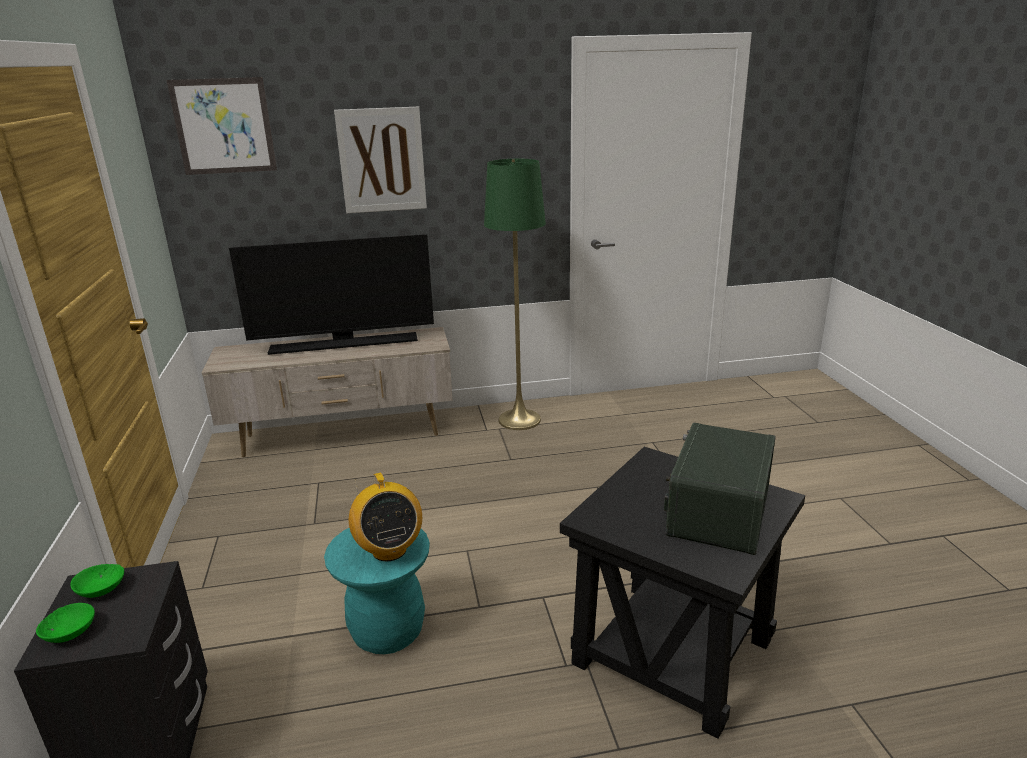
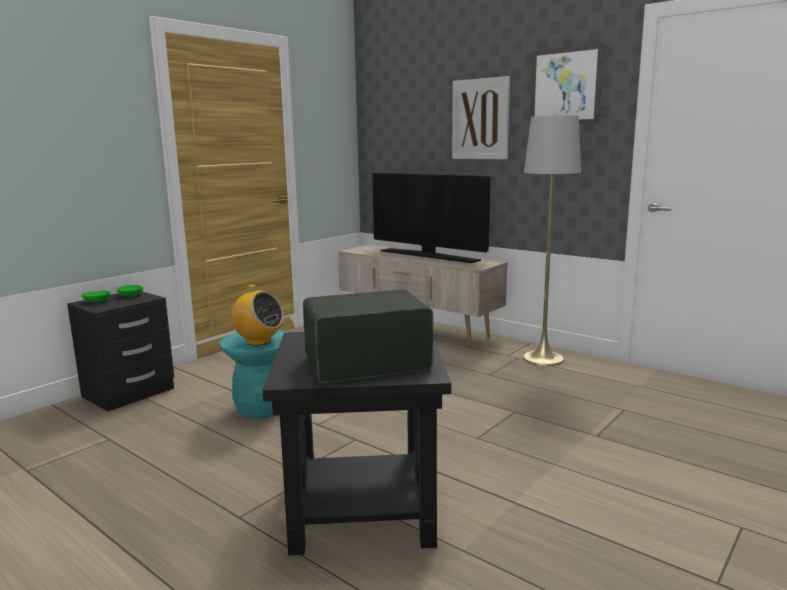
camera: 50 degrees right, 10 degrees down
(223, 126) = (393, 94): picture -> picture (565, 86)
(389, 550) = (258, 341): radio -> radio turned 90 degrees counterclockwise
(519, 420) = (543, 359): green floor lamp -> grey floor lamp

